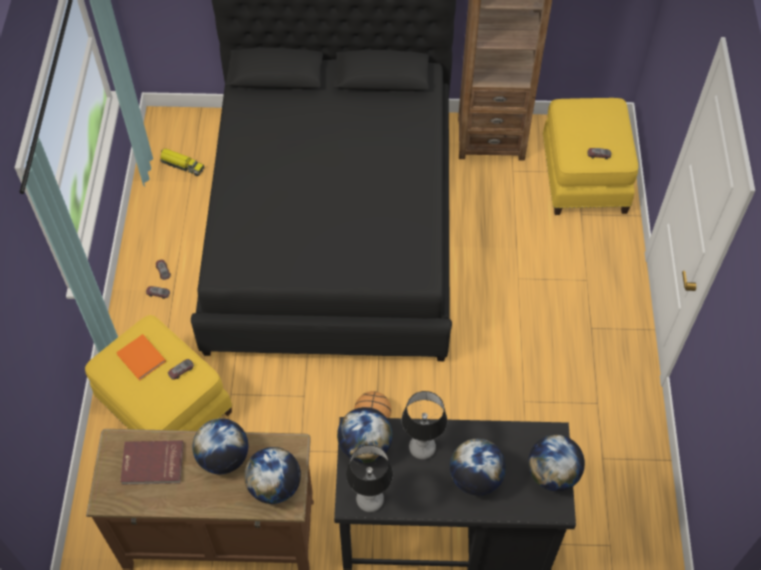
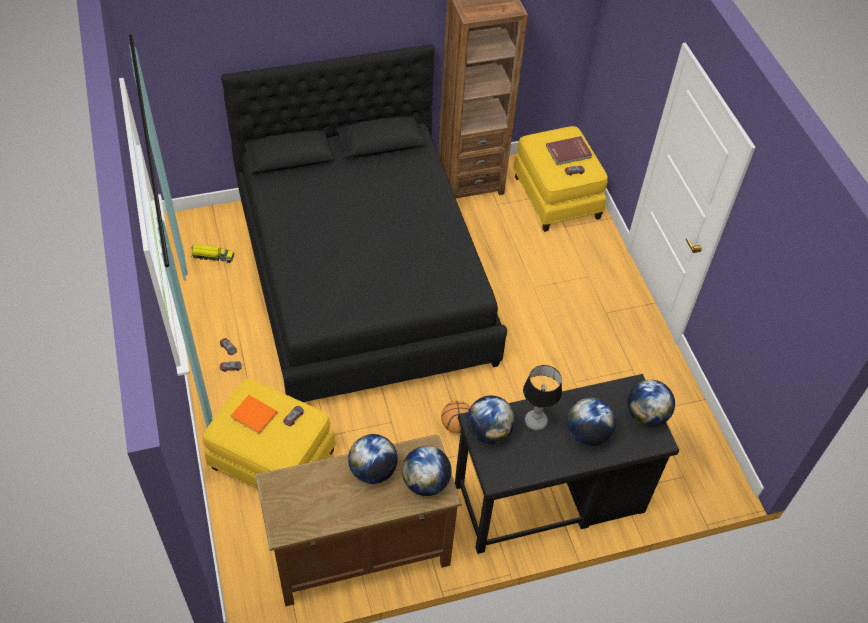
camera: 20 degrees left, 5 degrees down
(152, 464) = (313, 492): red book -> red book (569, 152)
(370, 500) = (510, 473): table lamp -> none

